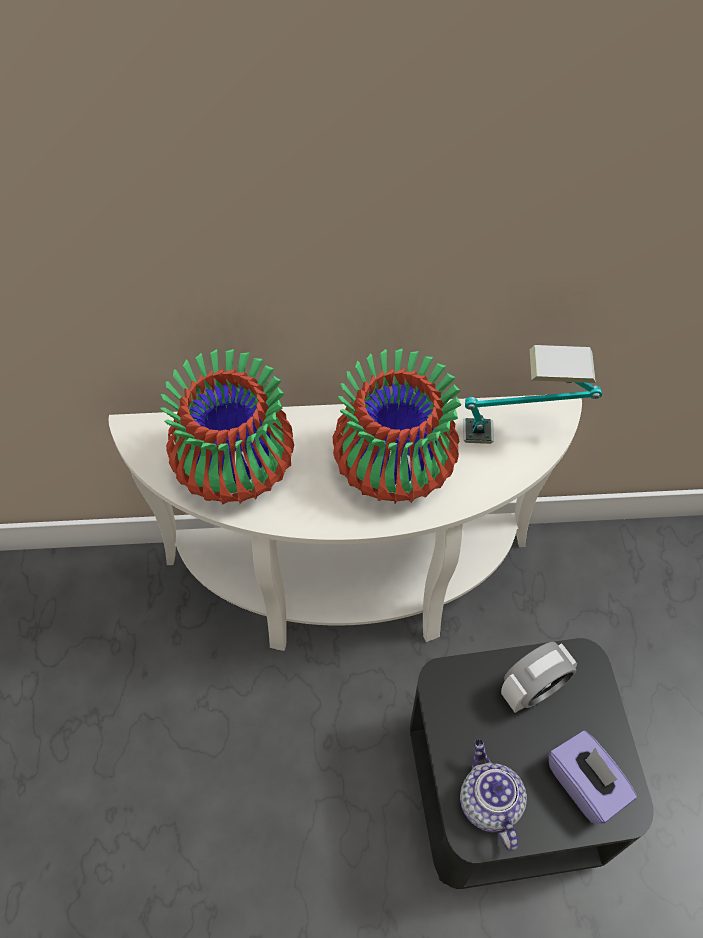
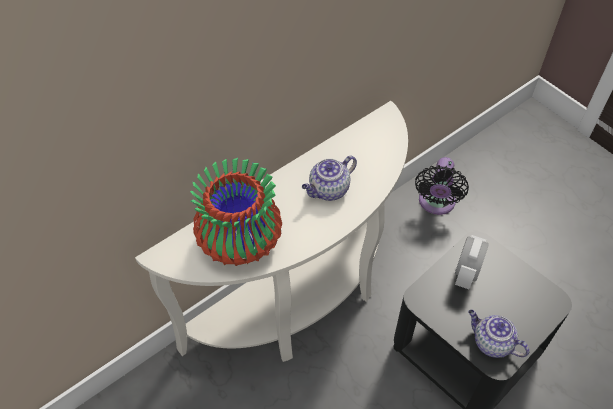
camera: 35 degrees left, 5 degrees down
(393, 468) = (328, 190): vase -> teapot
(521, 434) = (379, 136): table lamp -> none
(585, 784) = (527, 302): purple tissue box -> none
(623, 573) = (436, 203): none -> black fan

